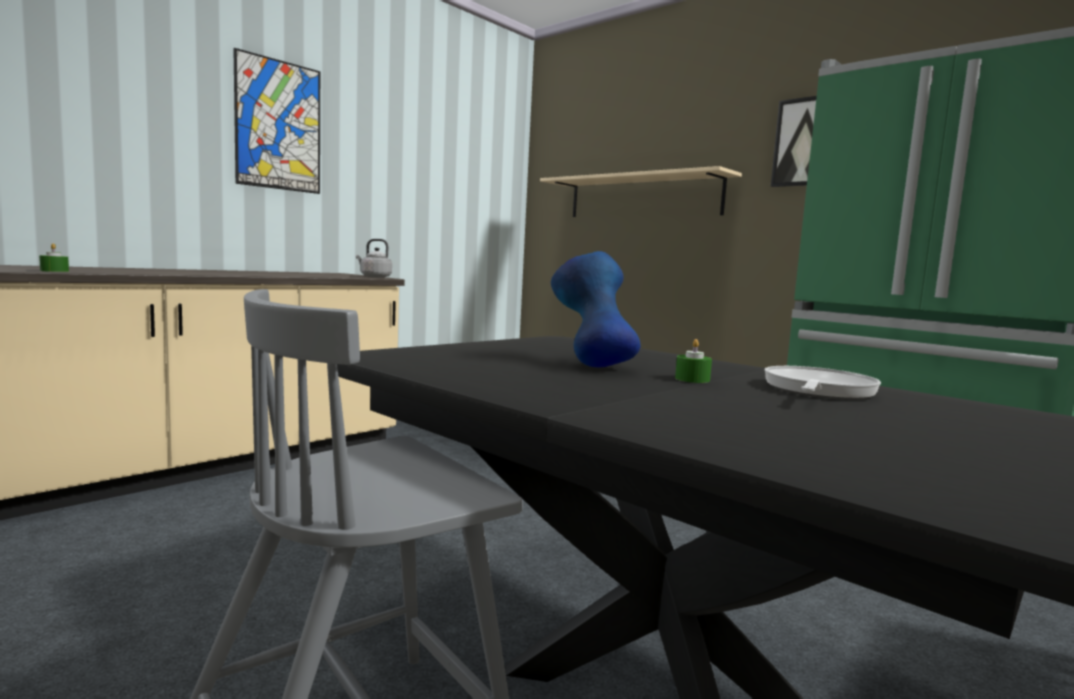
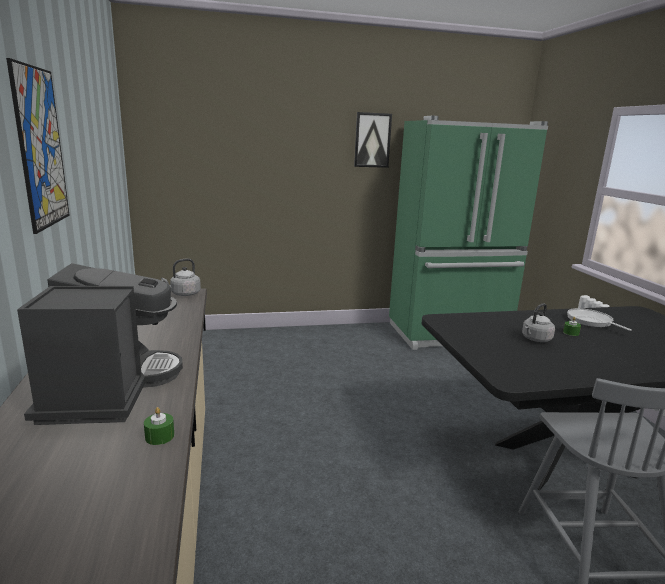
camera: 55 degrees left, 10 degrees up
(136, 270) = (109, 389): none -> coffee machine
(591, 365) = (535, 339): blue vase -> grey kettle
(642, 197) = (257, 167): beige shelf -> none

